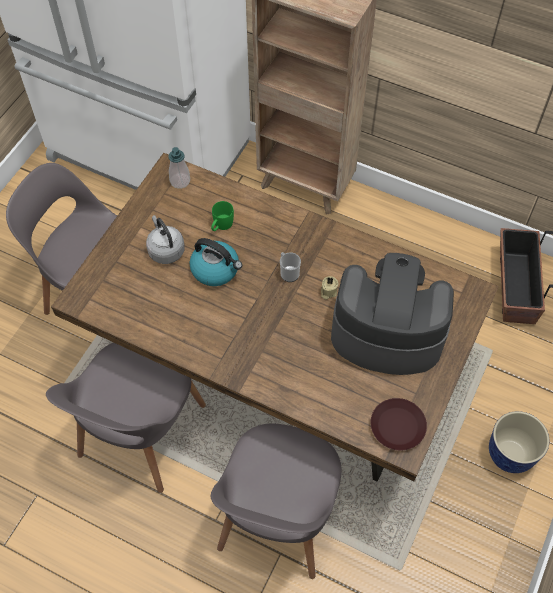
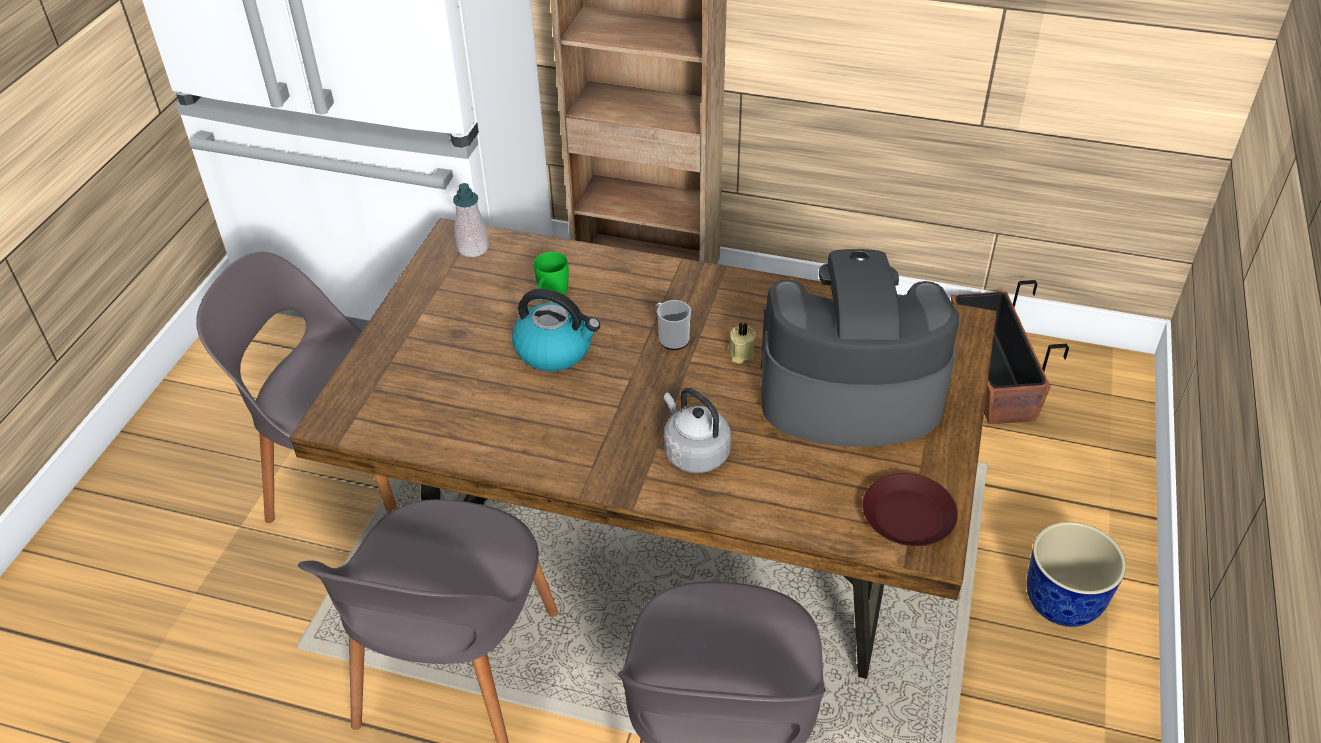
camera: 10 degrees left, 15 degrees down
(165, 250) = (468, 336): grey kettle -> grey kettle (694, 452)

